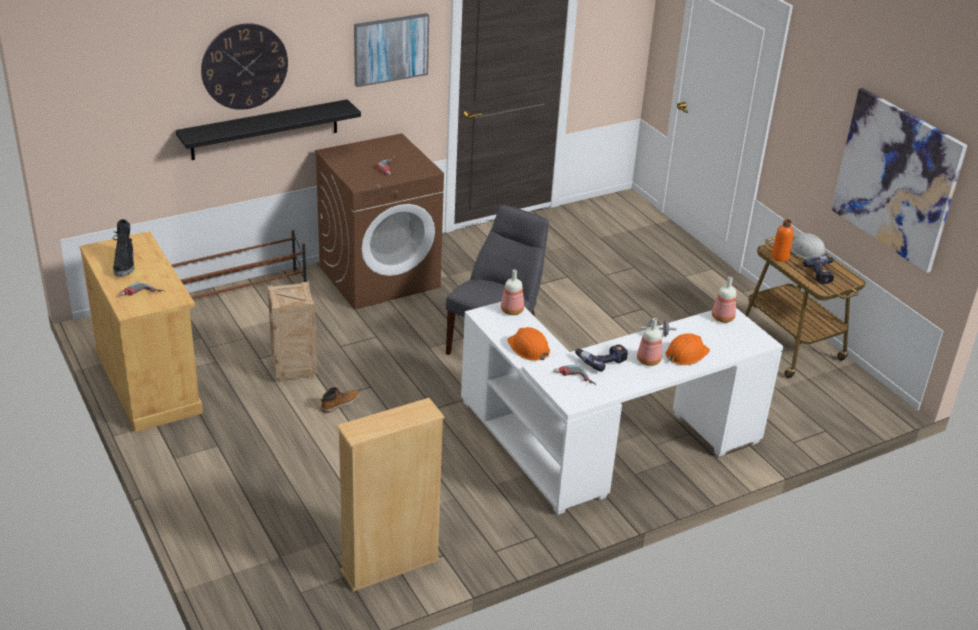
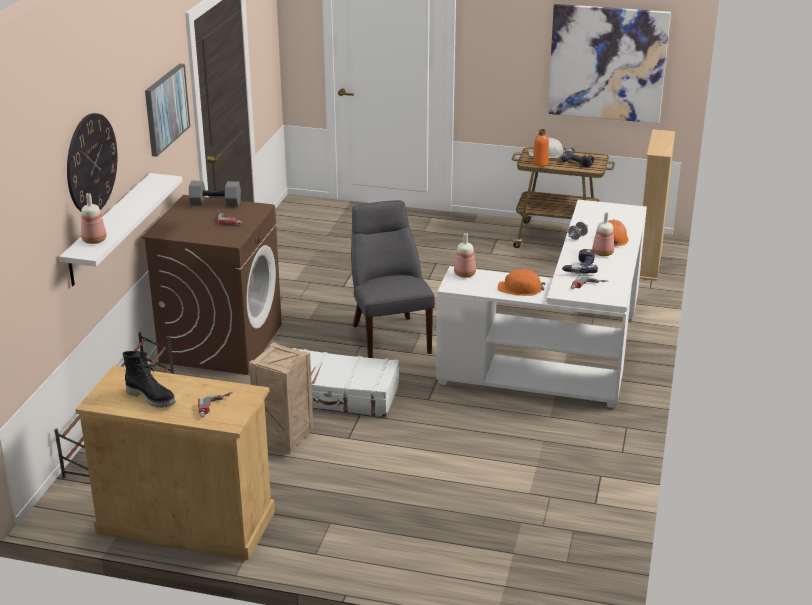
camera: 45 degrees left, 5 degrees down
(265, 129) = (109, 229): black shelf -> white shelf
(339, 403) = (361, 438): boot -> none
(383, 363) = (338, 395): none -> white suitcase
(390, 566) = (585, 505): beige bookcase -> beige bookcase (648, 264)
(406, 150) = (215, 203): none -> grey dumbbell
(722, 318) = (590, 209): bottle -> bottle (95, 240)

